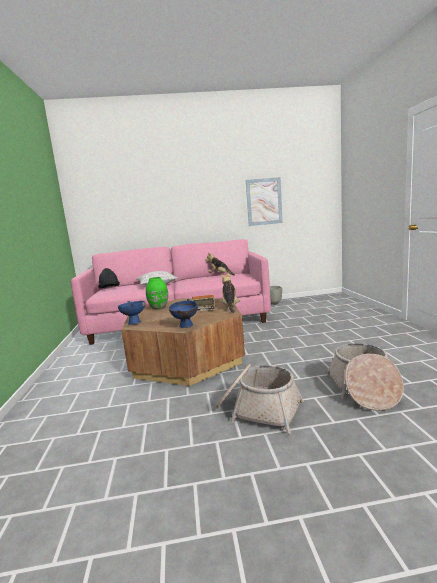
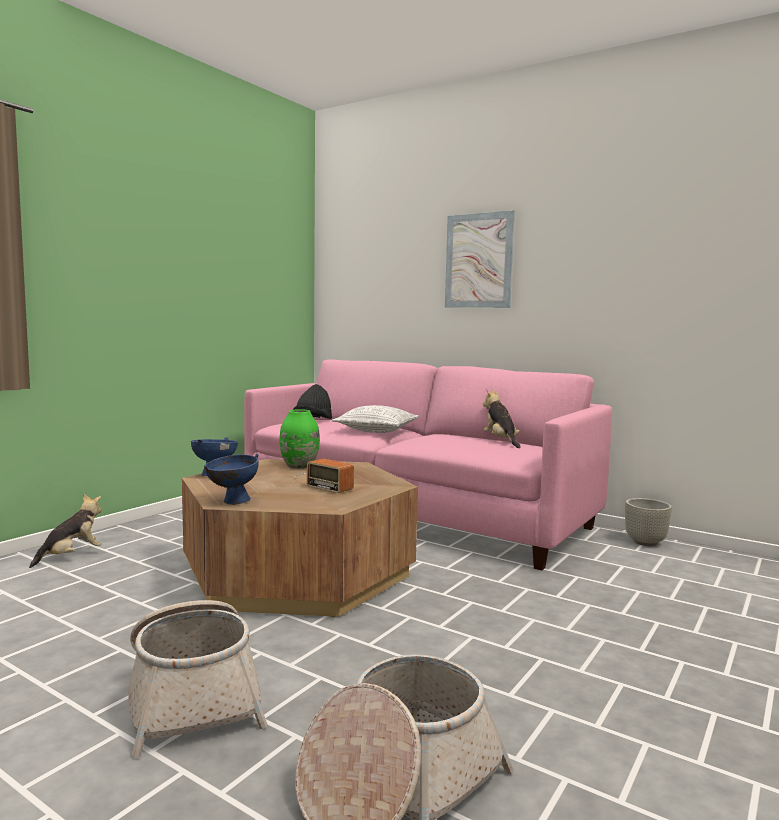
camera: 40 degrees right, 5 degrees down
(230, 306) = (372, 497): plush toy -> plush toy (71, 556)
(264, 201) = (668, 295): picture -> picture (479, 261)

